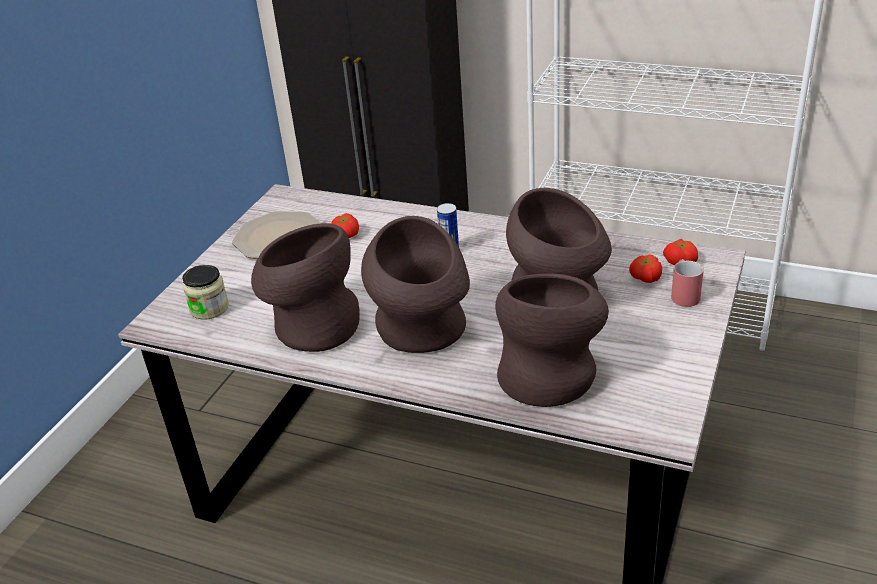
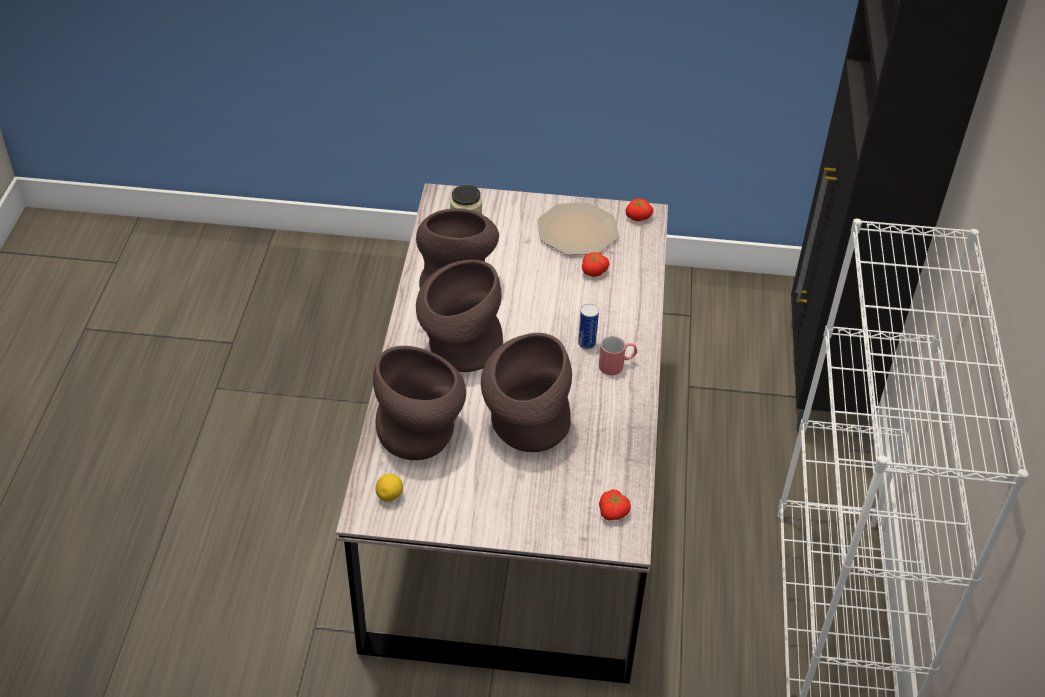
camera: 70 degrees right, 10 degrees up
(641, 408) = (390, 496): none -> lemon
(645, 278) = (577, 486): tomato -> tomato (638, 216)
(683, 294) = (558, 516): red mug -> red mug (617, 365)

